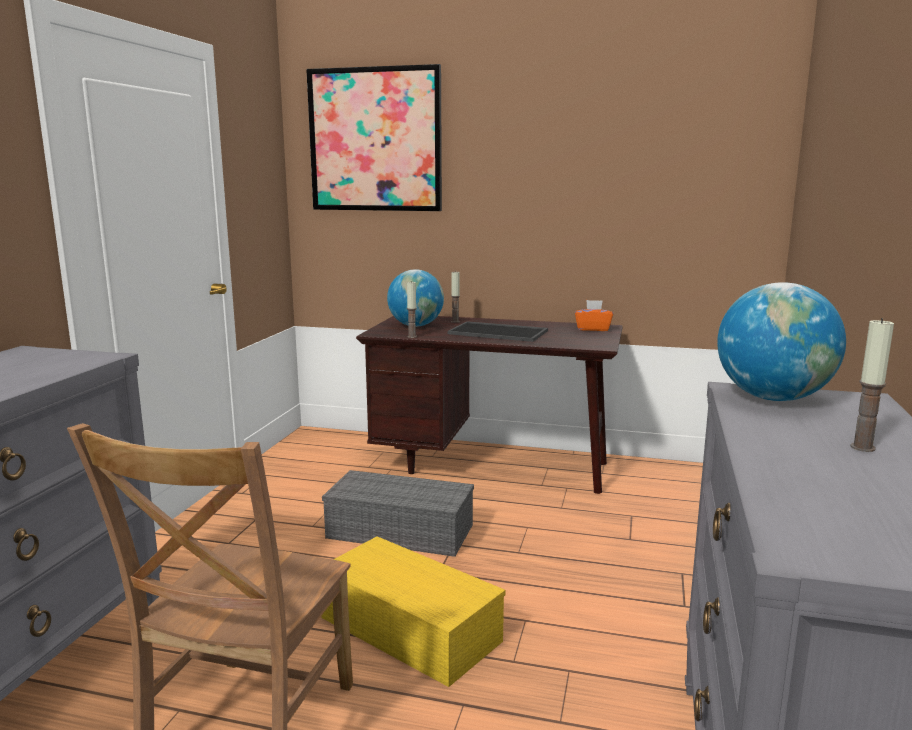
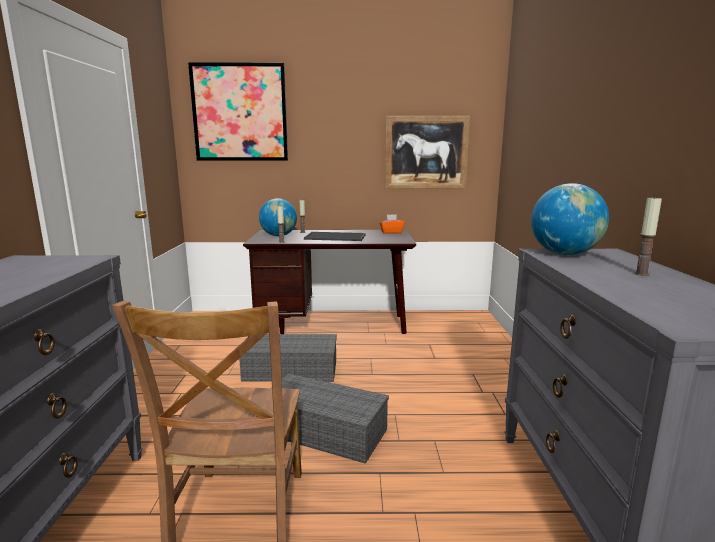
camera: 15 degrees left, 0 degrees up
(413, 629) = (326, 431): yellow storage box -> grey storage box
(660, 201) = (426, 152): none -> picture

